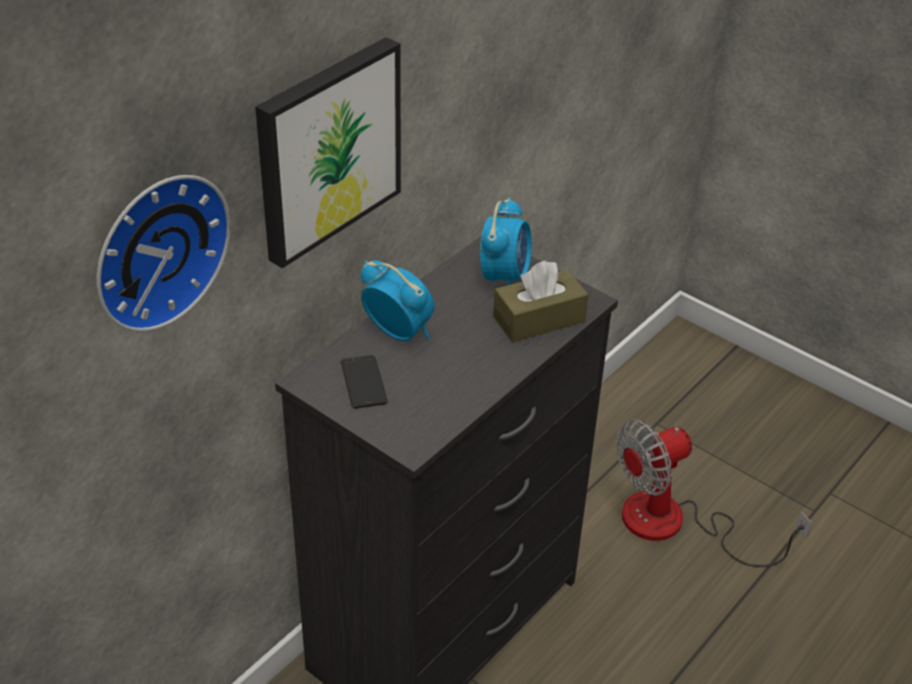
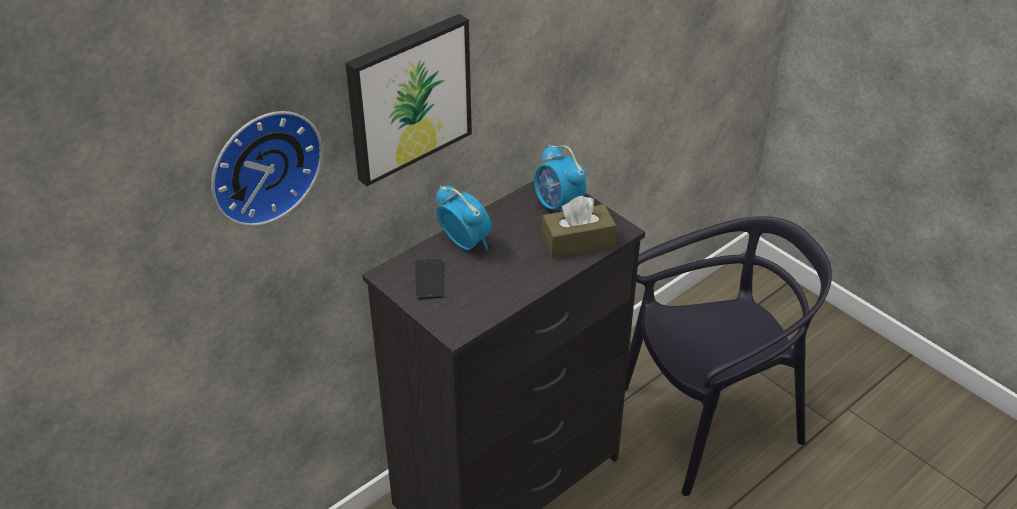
camera: 10 degrees right, 0 degrees up
(504, 277) = (558, 206): alarm clock -> alarm clock turned 120 degrees clockwise
(675, 525) = (710, 421): fan -> black chair

